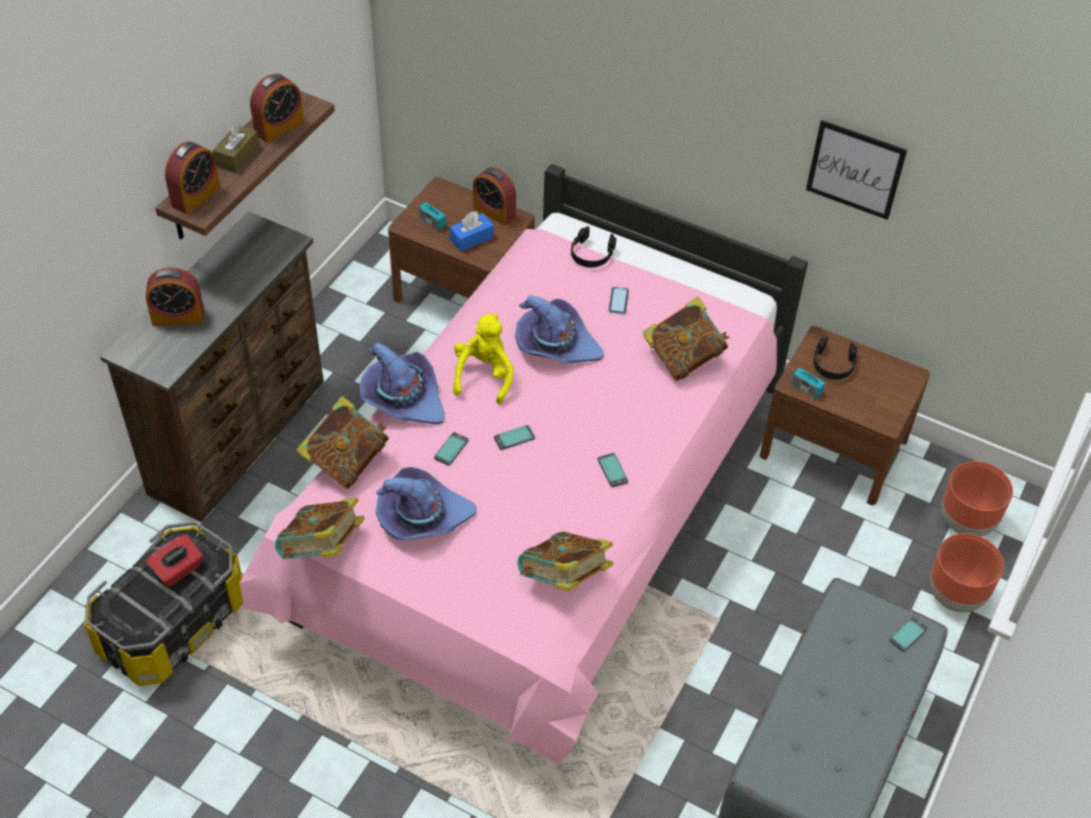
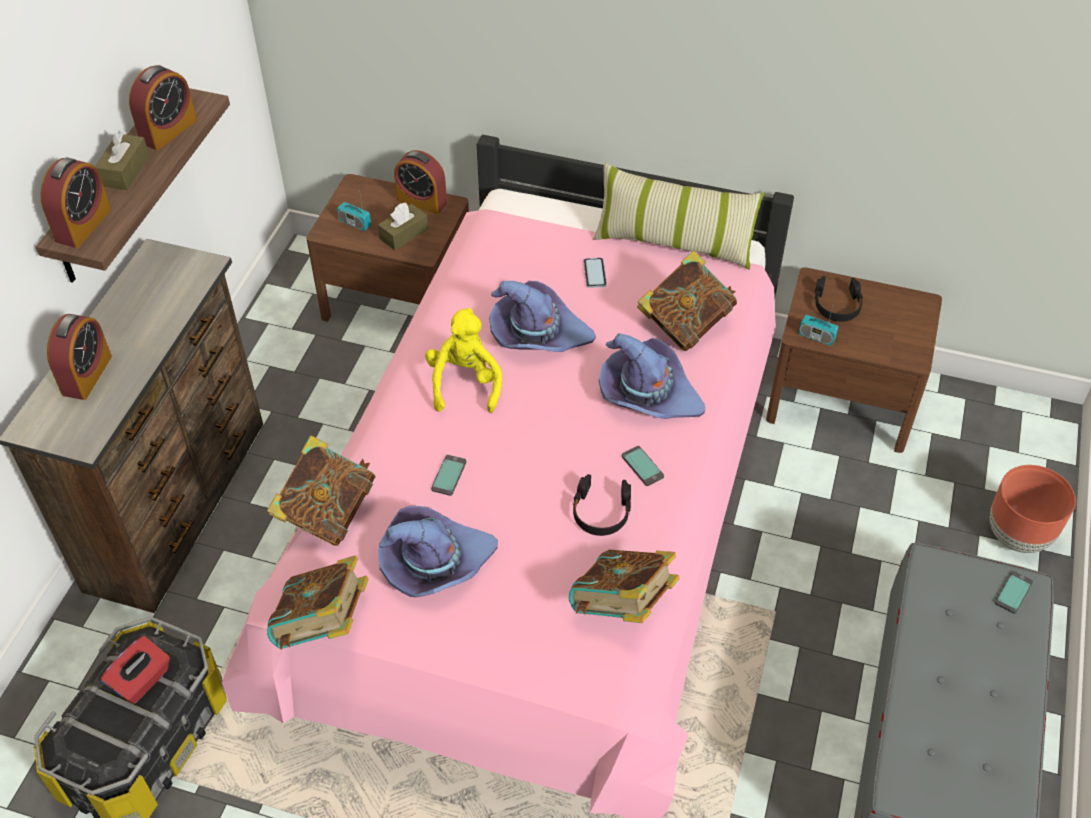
camera: 10 degrees left, 0 degrees up
(178, 316) = (87, 375): alarm clock -> alarm clock turned 60 degrees counterclockwise
(402, 398) = (376, 425): purple hat -> purple hat (647, 394)
(471, 238) = (404, 234): blue tissue box -> brown tissue box
(514, 438) = (519, 449): phone -> none
(591, 253) = (549, 226): black headphones -> black headphones (601, 512)
(695, 286) = (674, 243): none -> pillow
(855, 169) = (845, 78): picture -> none
(965, 522) = (1002, 453): brown planter -> none

